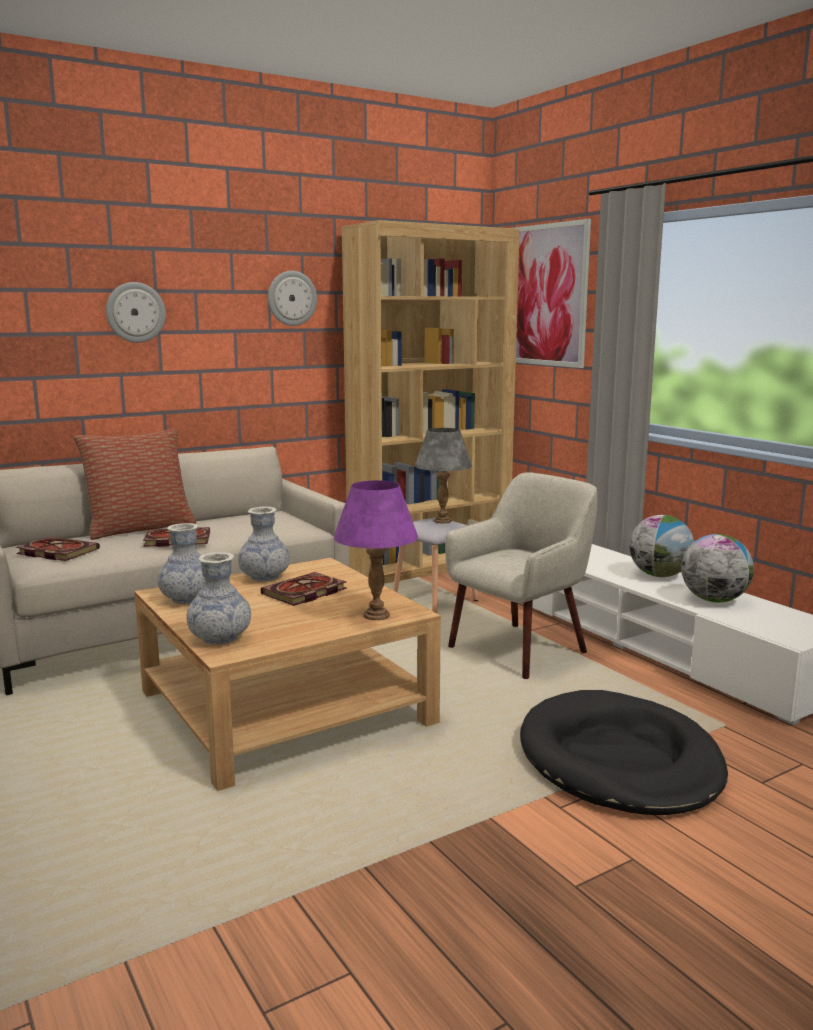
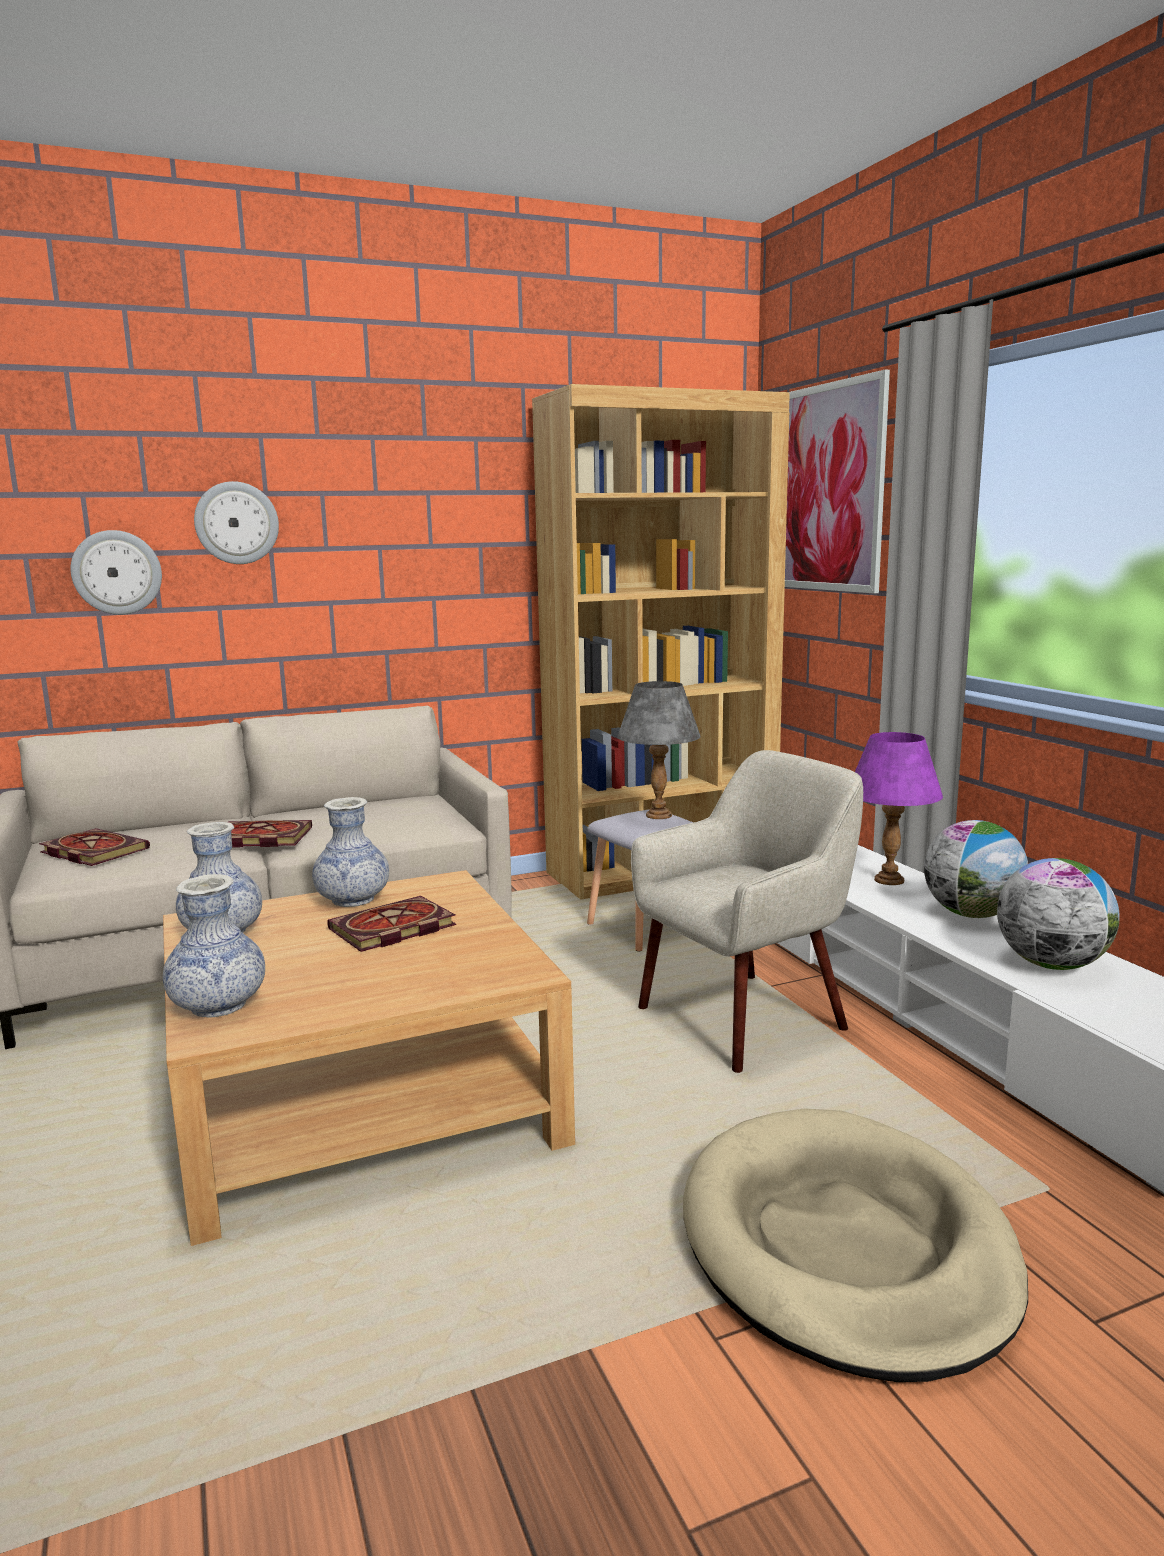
camera: 10 degrees right, 0 degrees up
(139, 529) = (227, 818): pillow -> none
(291, 298) = (461, 501): wall clock -> wall clock (117, 572)
(376, 615) = (473, 975): purple table lamp -> purple table lamp (889, 880)
(619, 760) = (845, 1246): black dog bed -> beige dog bed

